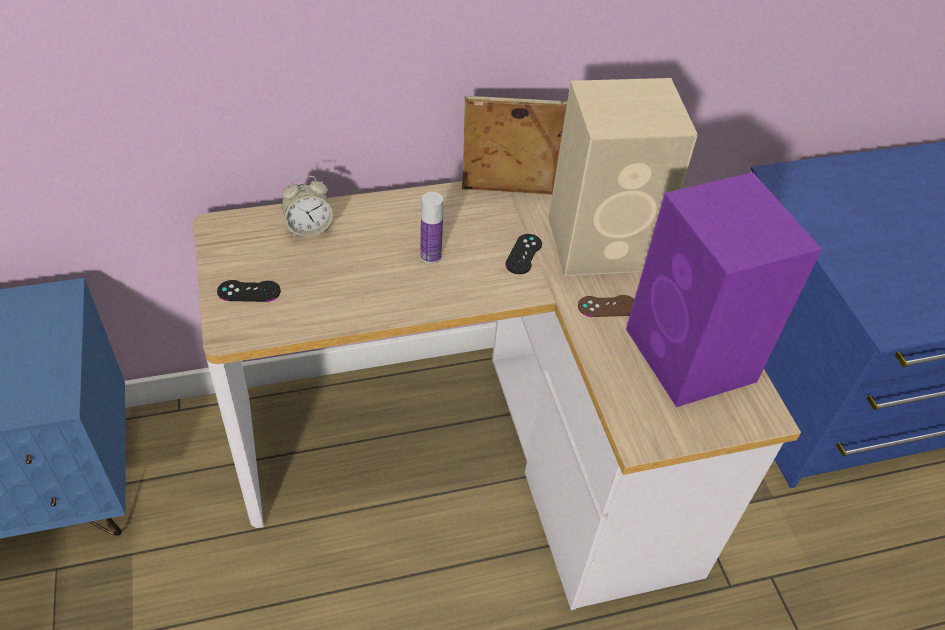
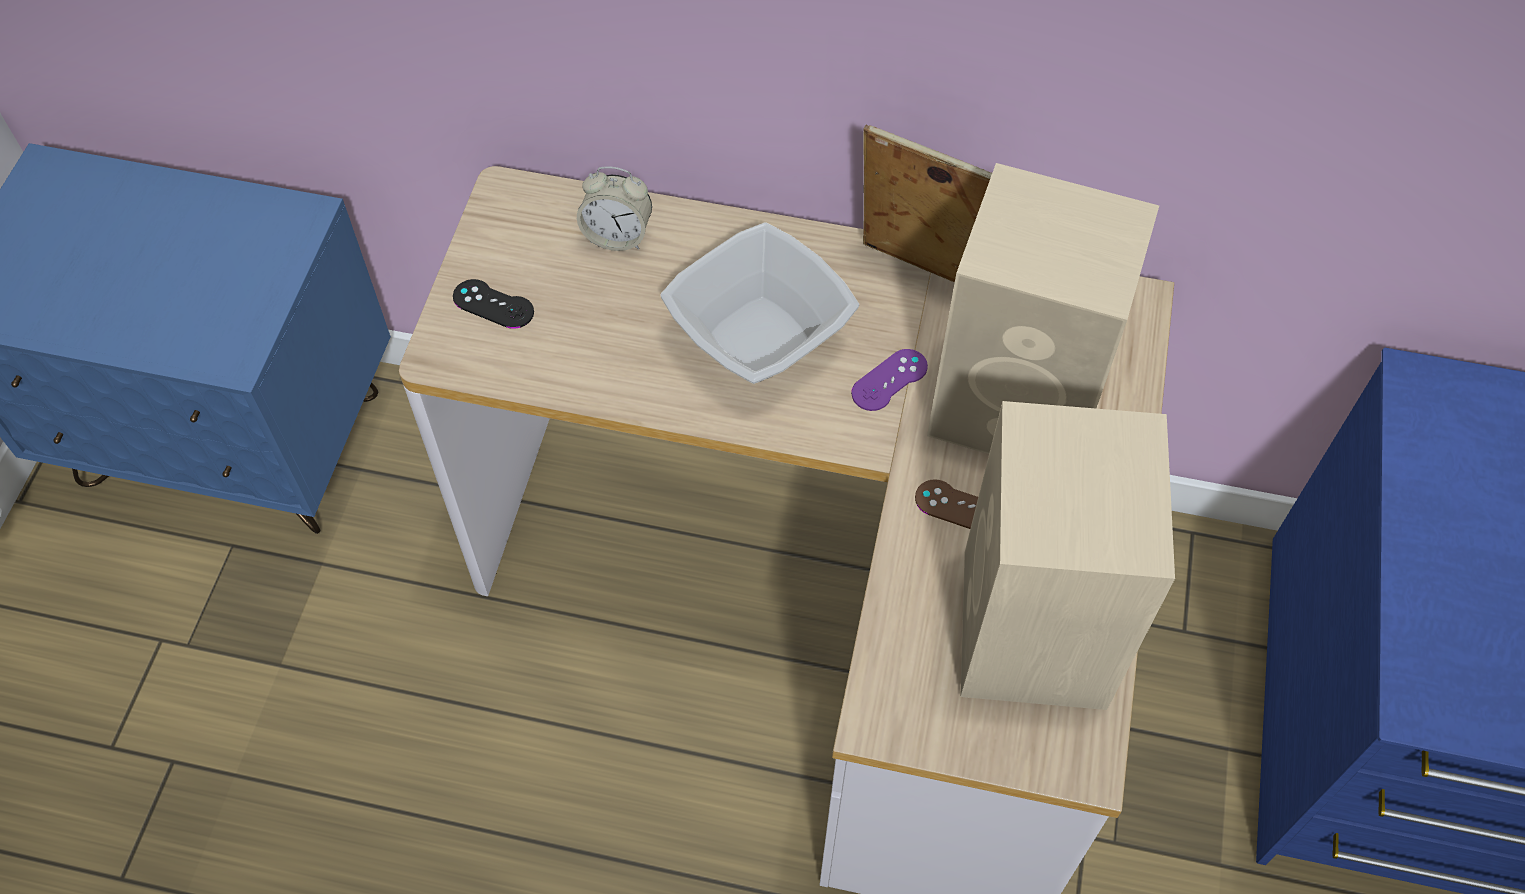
camera: 30 degrees right, 10 degrees up
(430, 256) = (756, 336): bottle -> bowl
(523, 254) = (889, 380): black game controller -> purple game controller
(691, 357) = (1033, 633): purple speaker -> beige speaker

